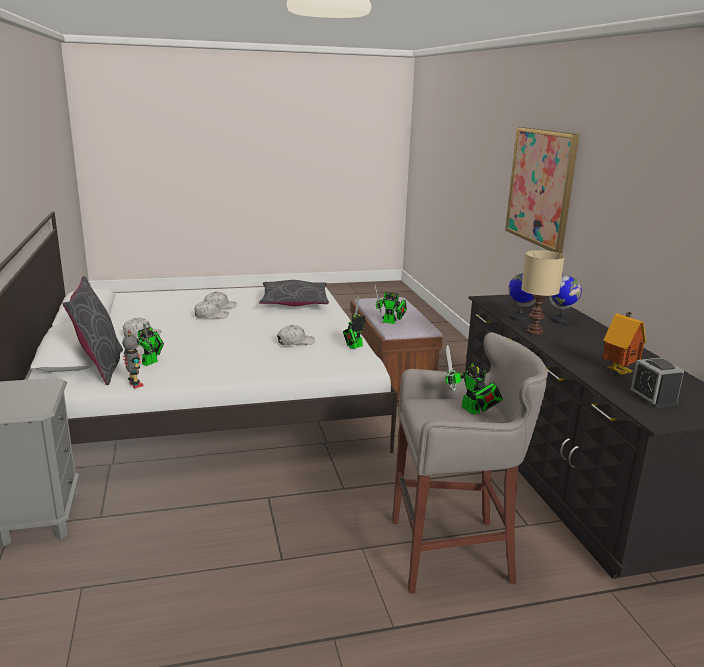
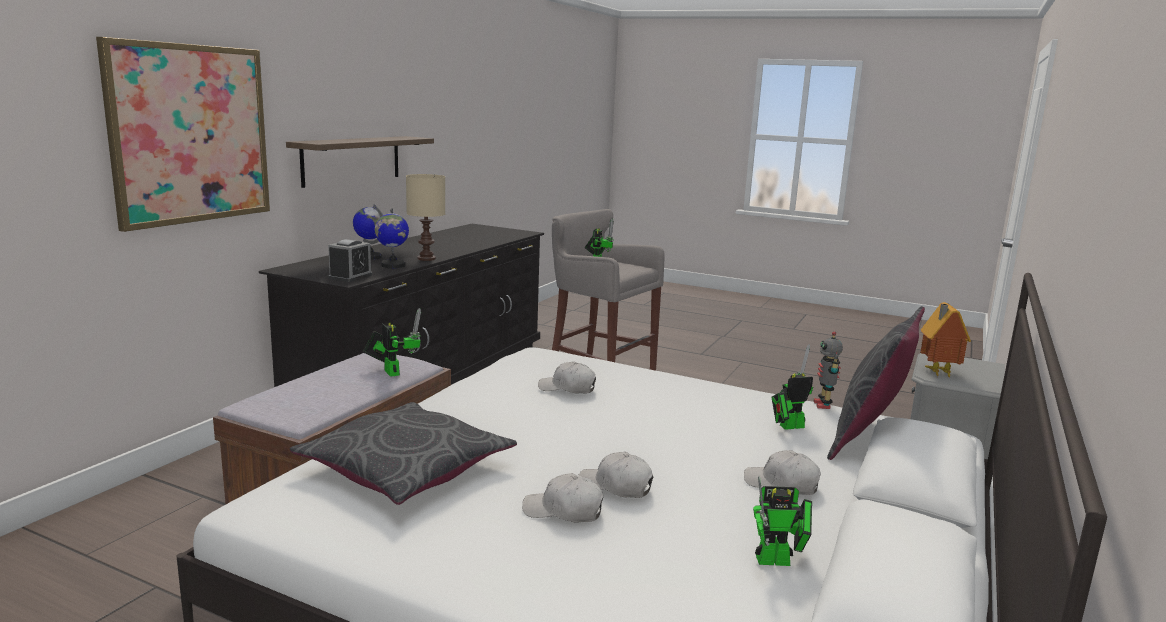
camera: 140 degrees left, 5 degrees down
(354, 347) = (506, 368): toy robot -> toy robot (778, 561)
(619, 371) = (465, 240): toy house -> toy house (936, 373)
(627, 244) = (352, 160): none -> shelf
(653, 398) = (495, 234): alarm clock -> alarm clock (350, 276)

